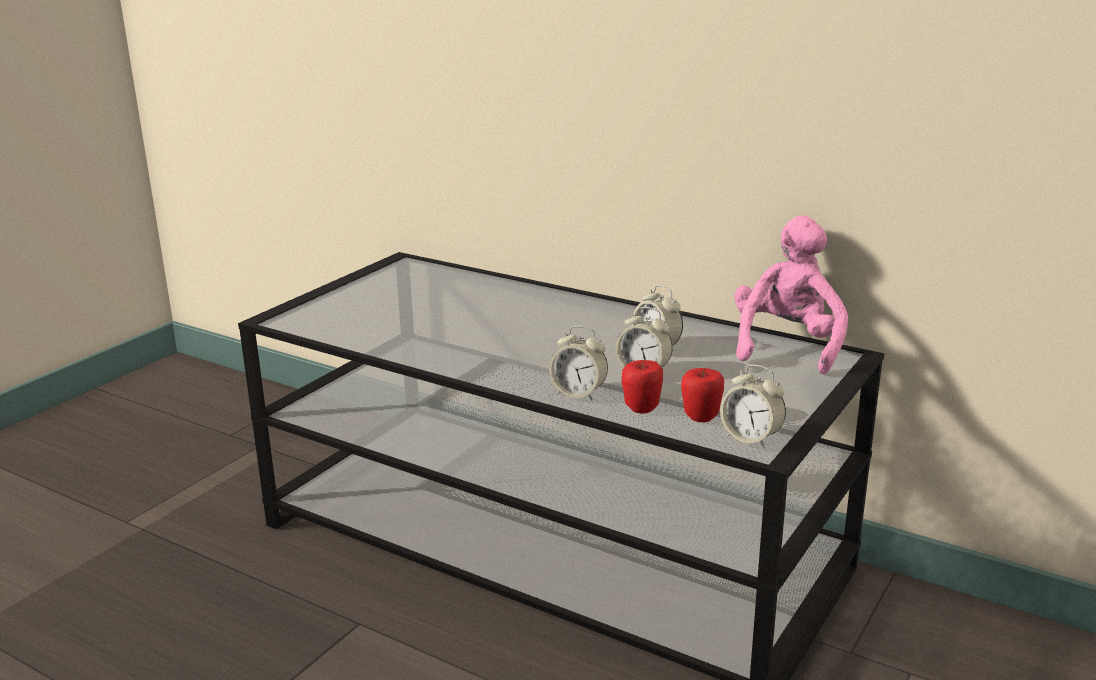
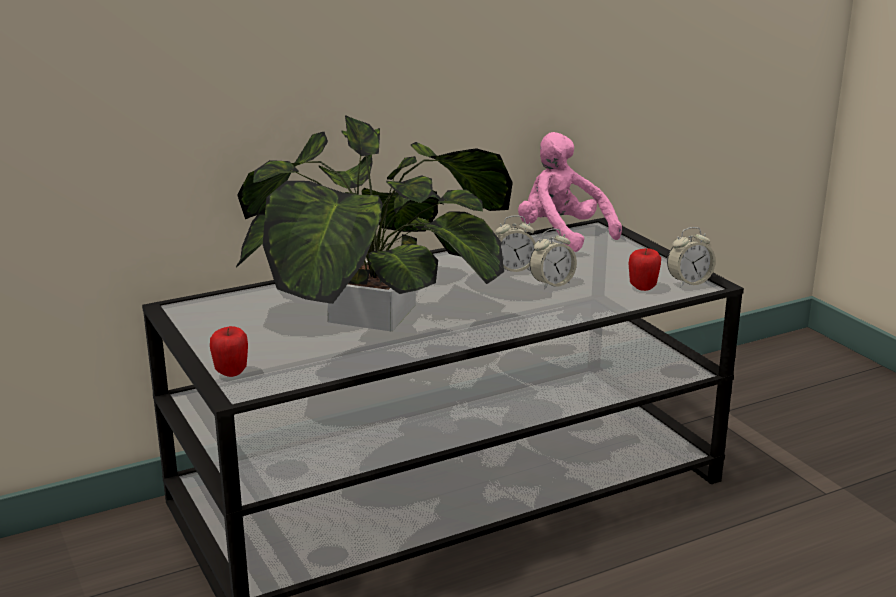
camera: 60 degrees left, 0 degrees up
(474, 321) = (373, 313): none -> potted plant
(578, 393) = (563, 311): alarm clock -> none
(641, 408) = (611, 300): apple -> apple (231, 372)

